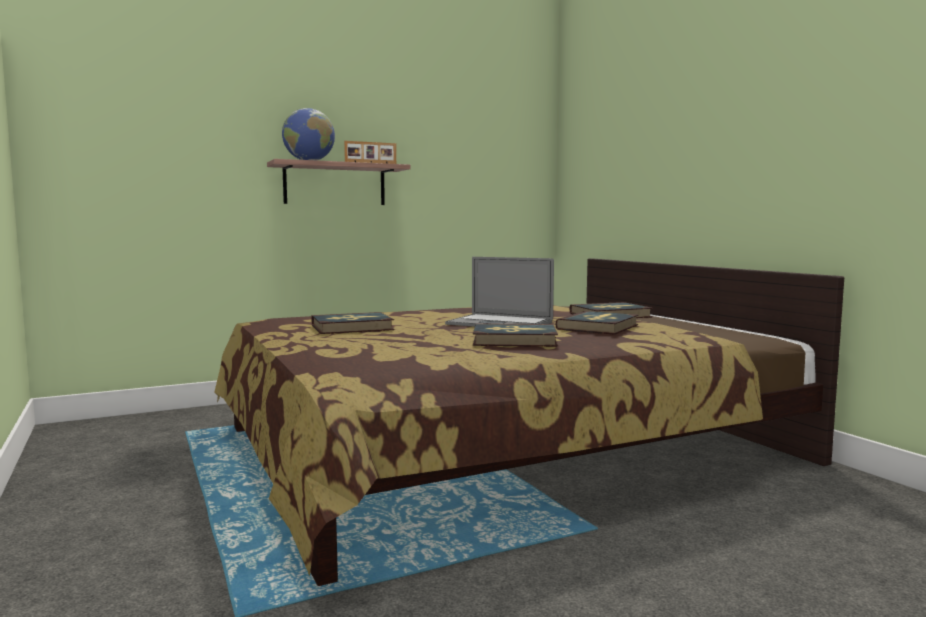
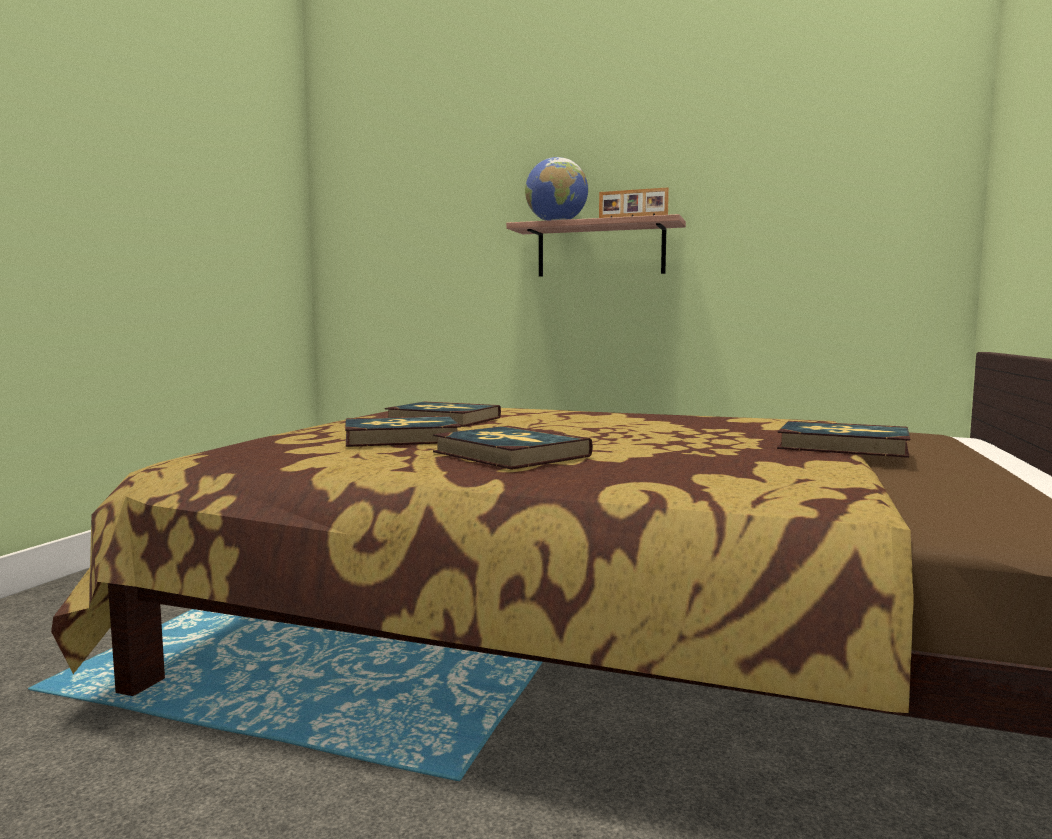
camera: 45 degrees right, 0 degrees up
(499, 323) = (610, 435): laptop -> none
(598, 327) = (720, 457): book -> book (401, 438)

